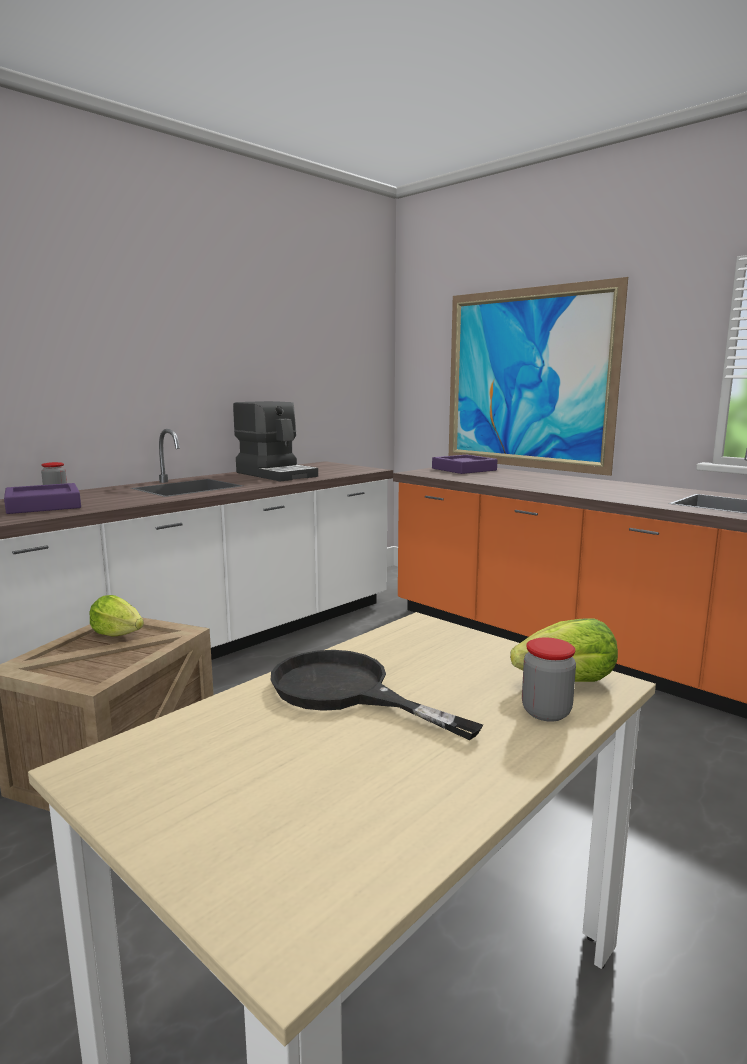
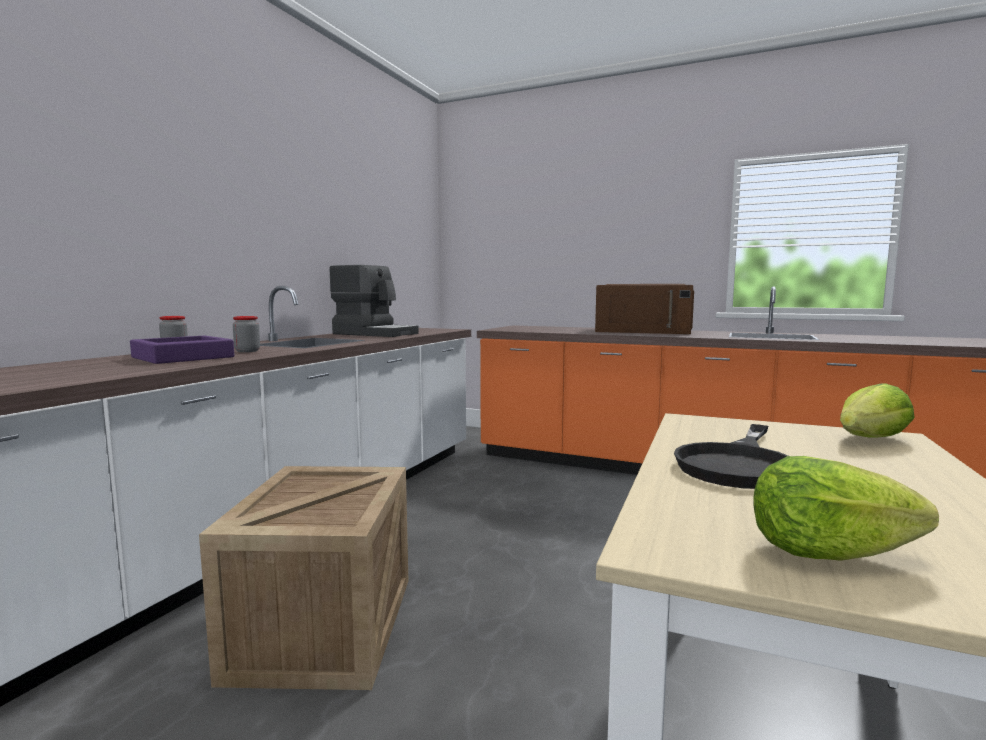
camera: 20 degrees left, 5 degrees down
(118, 634) = (312, 483): lettuce -> lettuce (826, 553)
(346, 692) = (739, 464): black frying pan -> black frying pan turned 75 degrees counterclockwise
(464, 469) = (529, 327): purple tray -> none
(527, 379) = (568, 254): picture -> none
(546, 712) = (903, 456): jar -> jar (247, 351)
(587, 484) = (644, 331): none -> brown microwave

